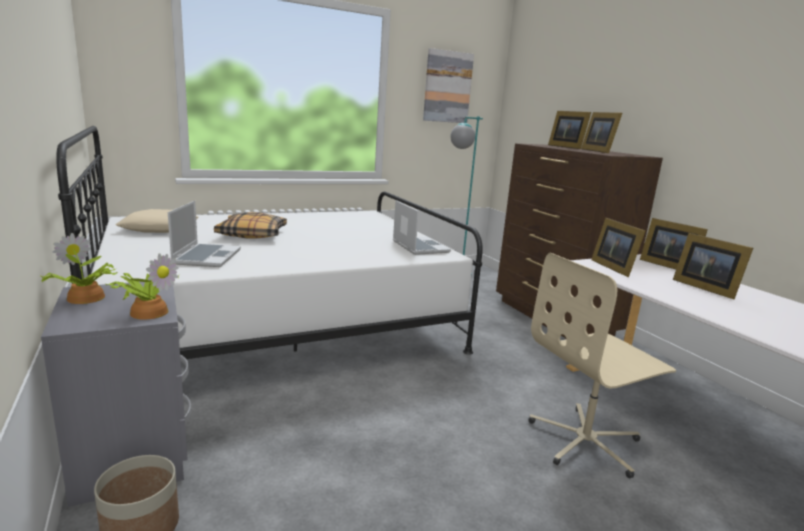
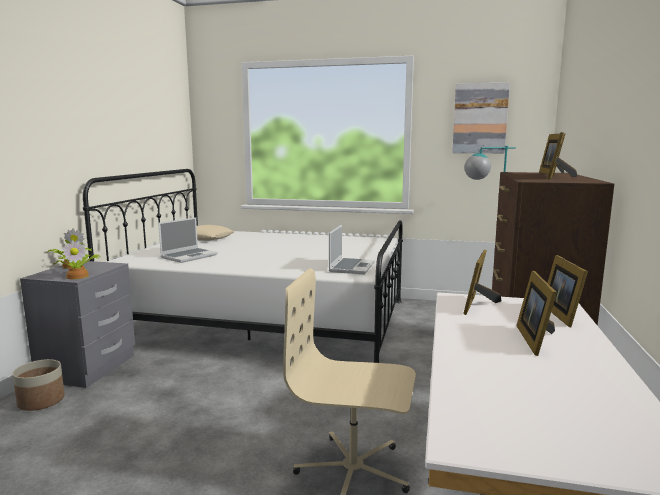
camera: 40 degrees right, 5 degrees down
(252, 234) = (250, 246): pillow -> none

